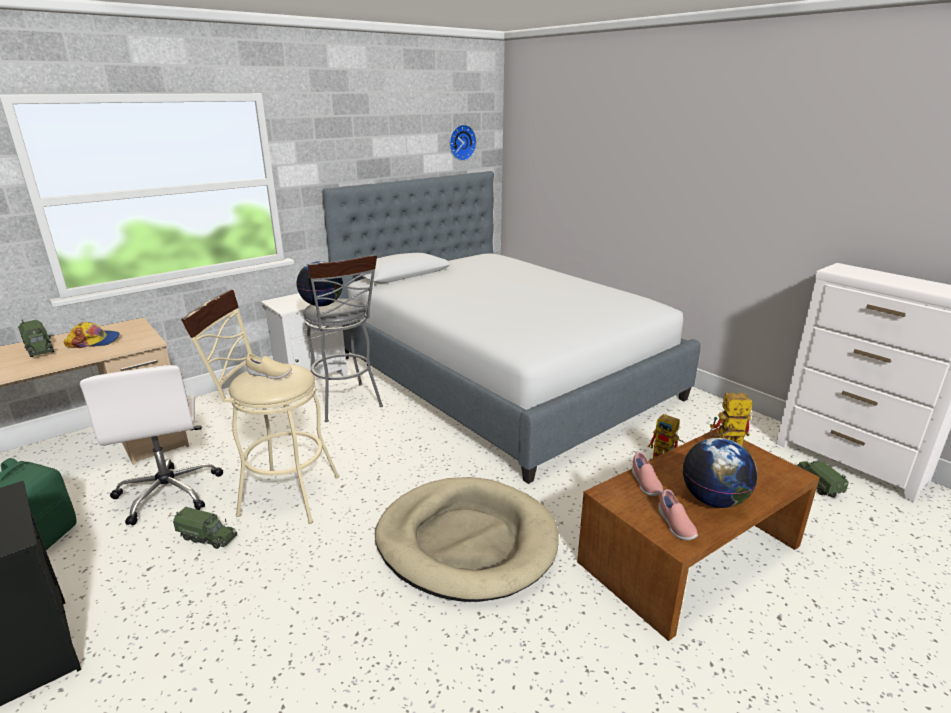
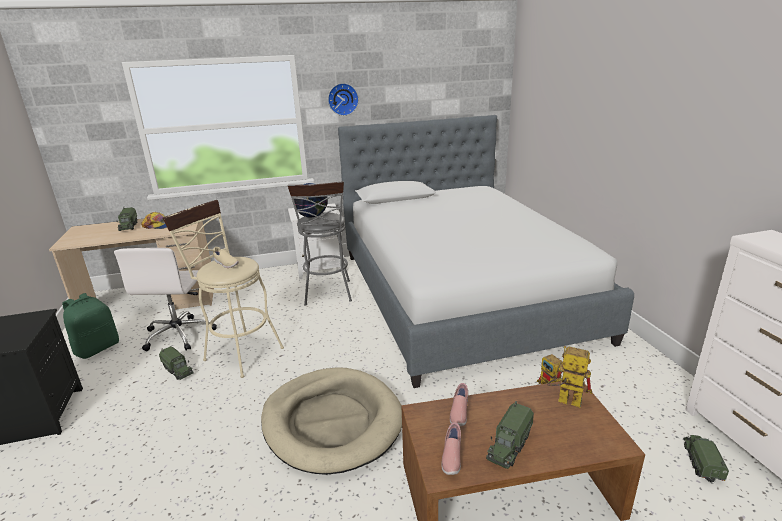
camera: 25 degrees right, 0 degrees up
(461, 142) = (468, 90): wall clock -> wall clock (342, 99)
(713, 500) = (509, 446): globe -> toy truck

